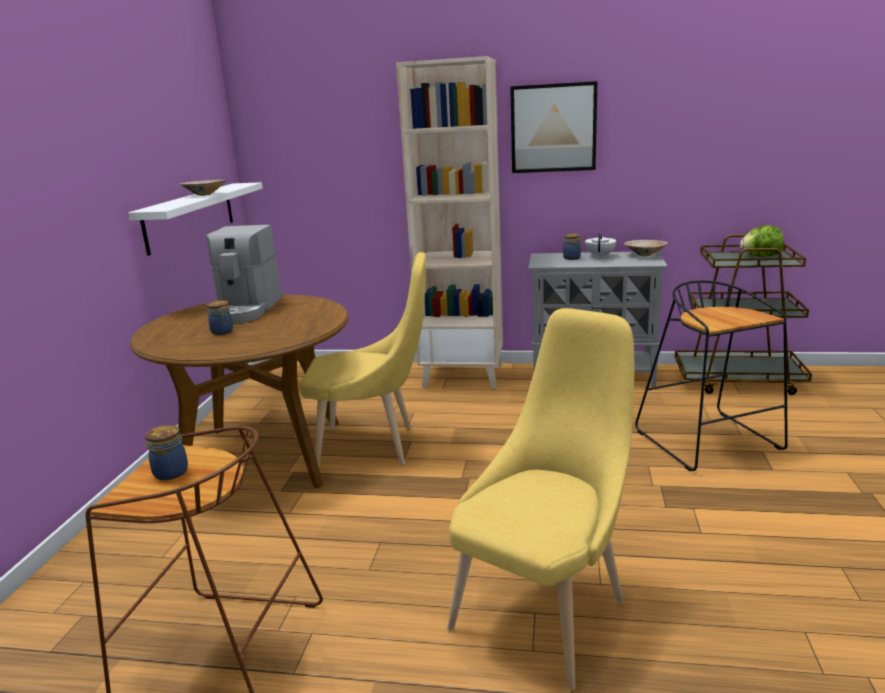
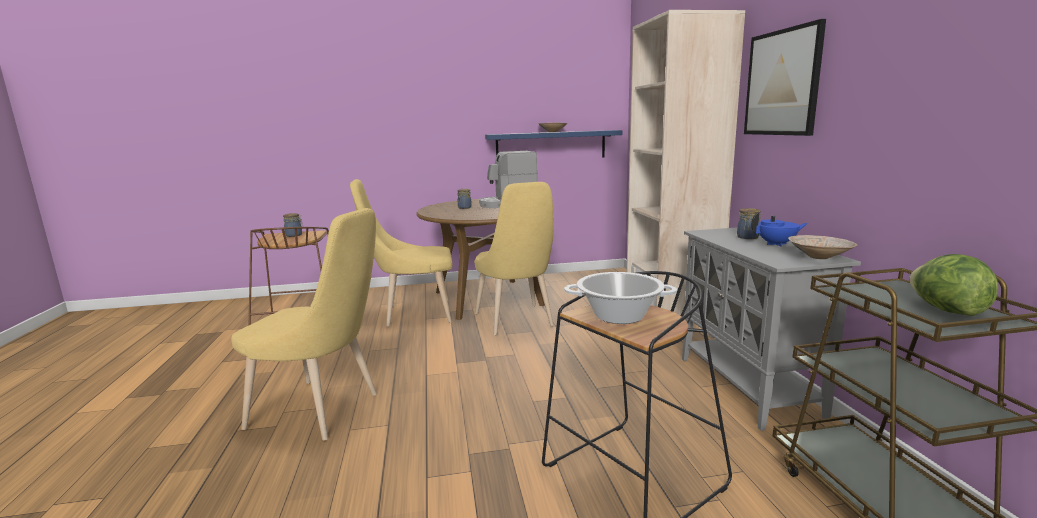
camera: 70 degrees right, 5 degrees down
(190, 216) = (551, 146): white shelf -> blue shelf
(256, 523) = (413, 314): none -> yellow chair
(600, 256) = (777, 244): white teapot -> blue teapot
(722, 317) = (619, 316): none -> cooking pot

